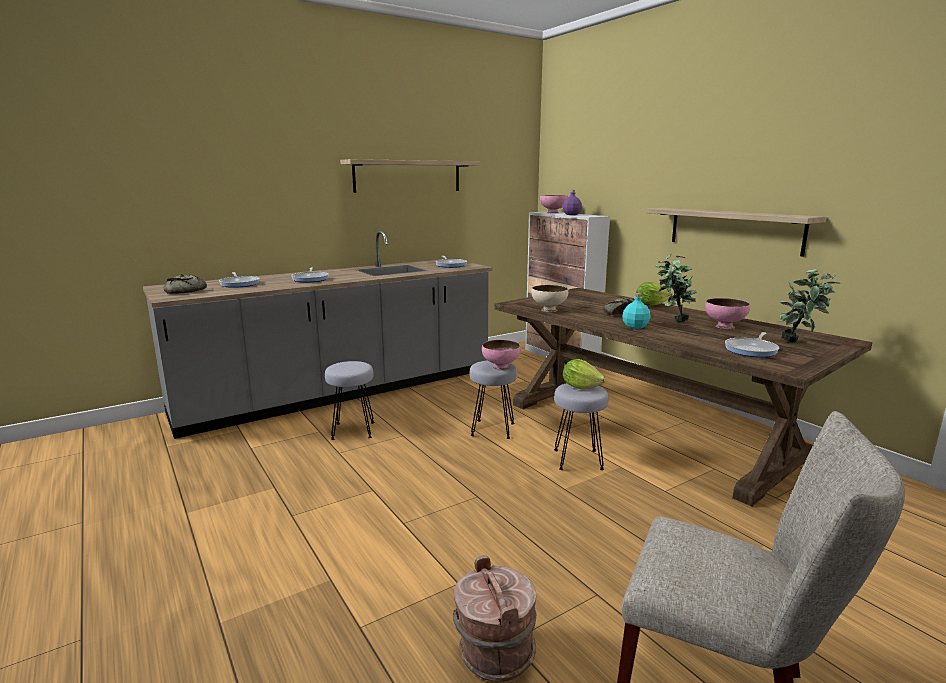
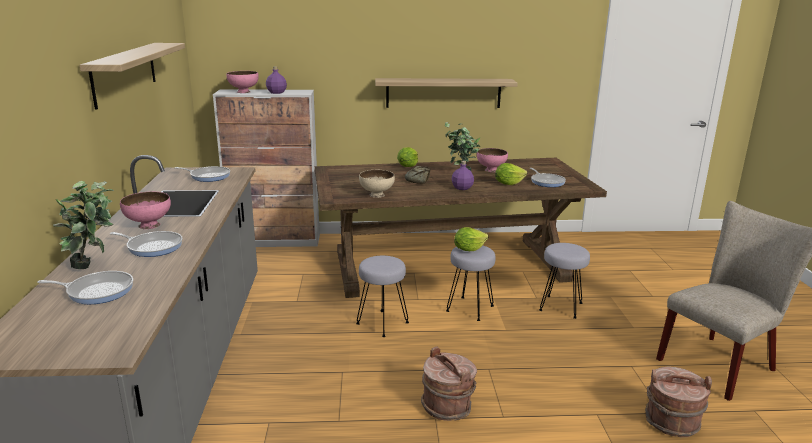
camera: 60 degrees left, 5 degrees up
(185, 291) = (79, 334): bread -> none
(352, 430) = (295, 399): grey stool -> grey stool (560, 307)
(394, 491) = (447, 406): none -> brown bucket
(500, 367) = (391, 262): pink bowl -> pink bowl (148, 225)
(635, 326) = (461, 188): turquoise bottle -> purple bottle
(697, 338) = (508, 184): none -> lettuce
(800, 342) = (543, 168): potted plant -> potted plant (94, 265)

